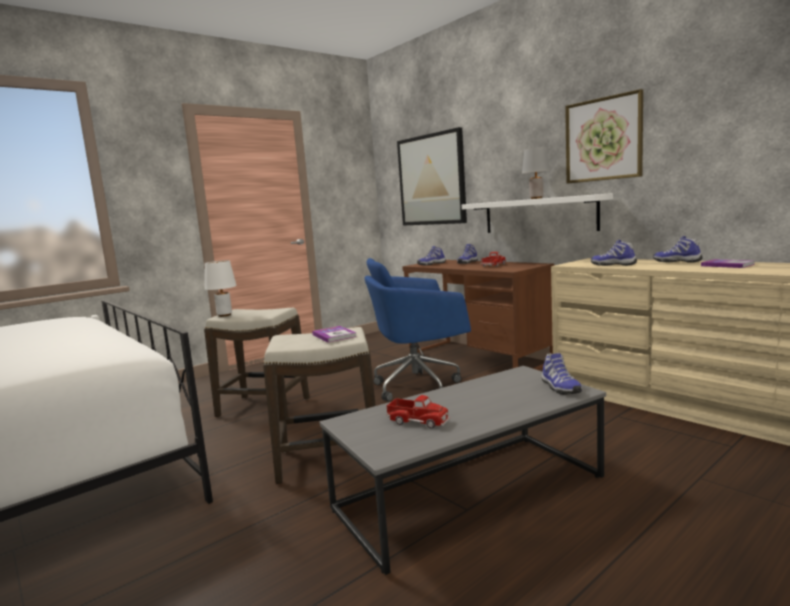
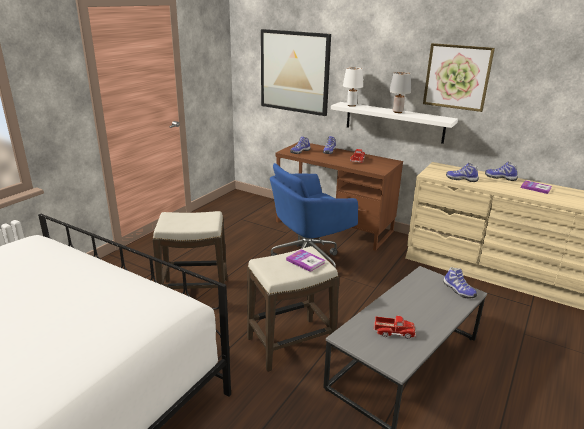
camera: 20 degrees left, 15 degrees up
(224, 315) = (166, 224): white table lamp -> white table lamp (351, 105)

